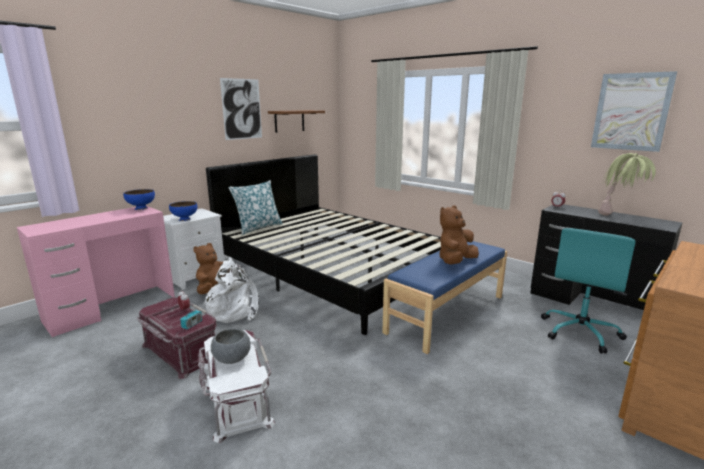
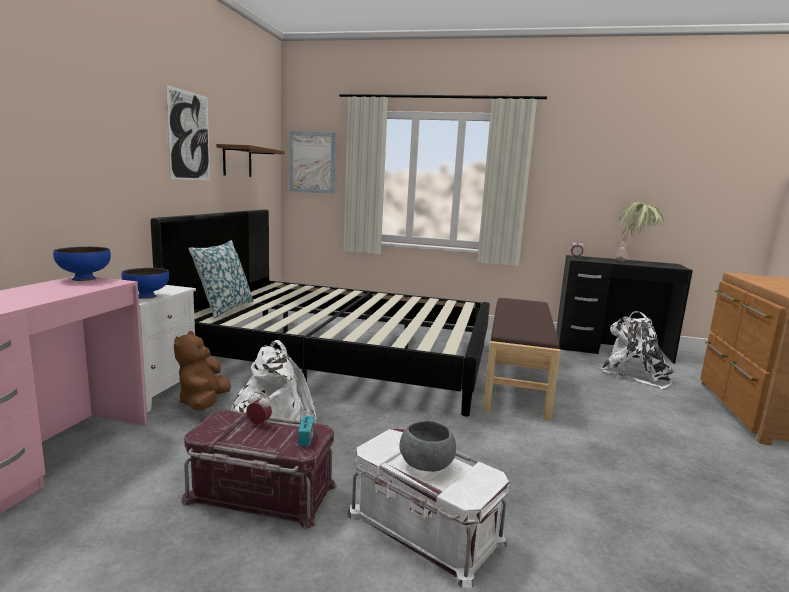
camera: 30 degrees left, 5 degrees down
(446, 313) = (515, 379): blue bench -> brown bench
(455, 261) = (531, 317): brown plush toy -> none
(580, 332) = (635, 374): turquoise office chair -> white backpack
(631, 112) = (631, 165): picture -> picture (312, 162)

